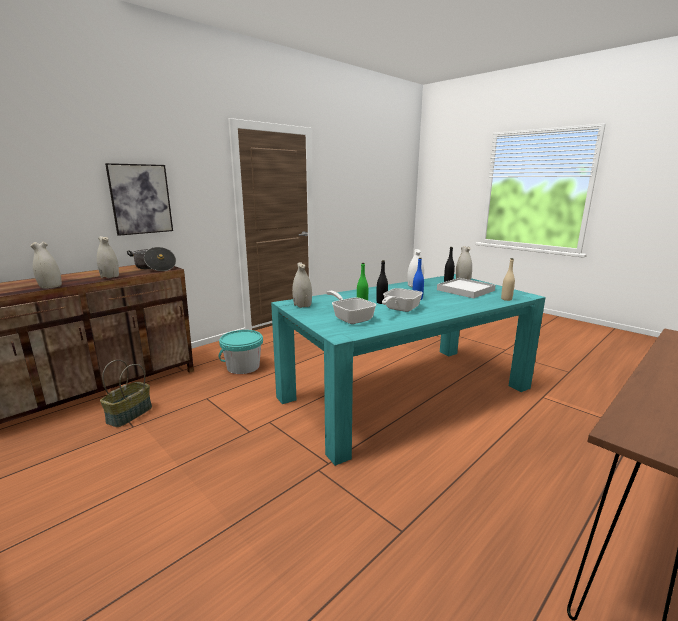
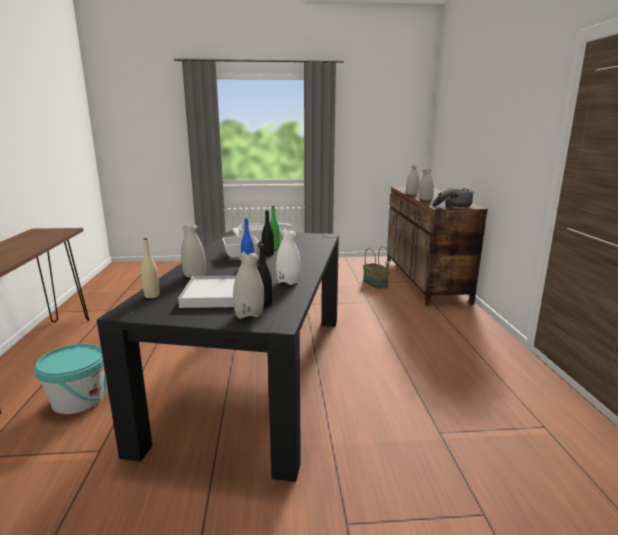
camera: 130 degrees right, 0 degrees up
(140, 199) = (494, 144): picture -> none
(243, 367) = (413, 323): turquoise bucket -> turquoise bucket (78, 400)
(302, 306) = (311, 237): white vase -> white vase (194, 275)
(406, 393) = (256, 372): turquoise dining table -> black dining table

